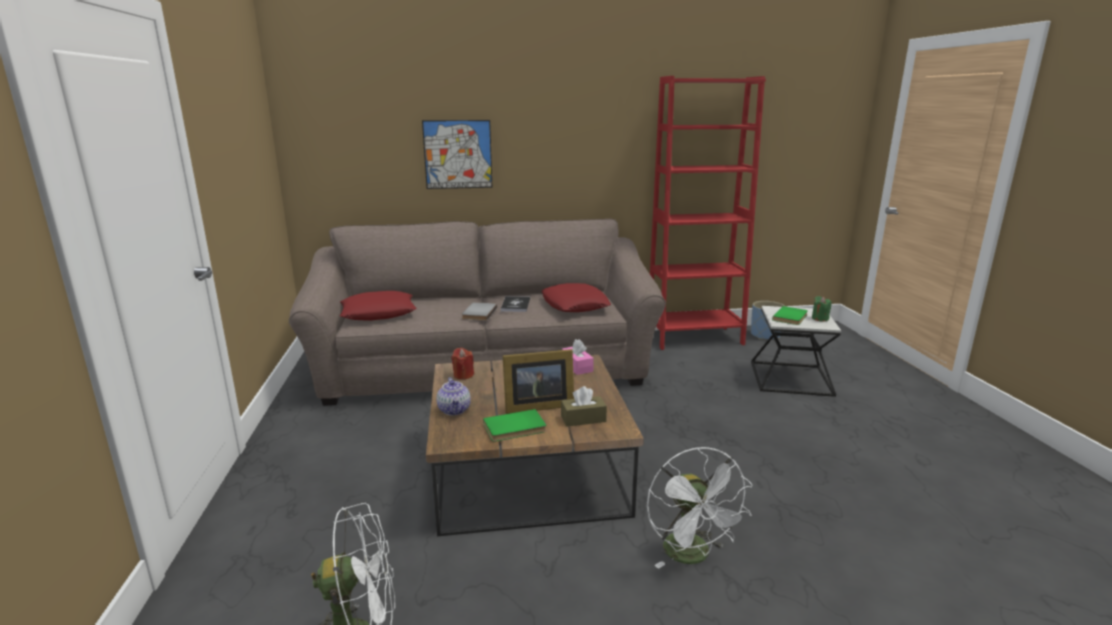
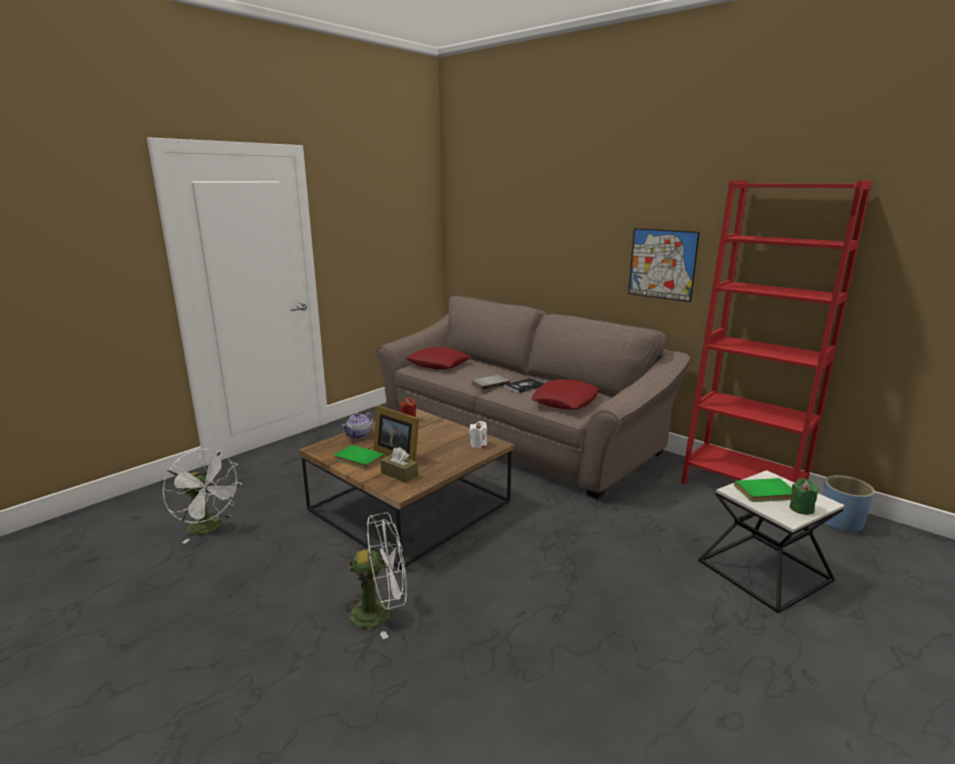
camera: 50 degrees right, 0 degrees up
(458, 154) = (548, 249): picture -> picture (662, 264)
(577, 366) = (478, 444): pink tissue box -> white candle
(692, 556) = (380, 612): white fan -> white fan turned 135 degrees counterclockwise

